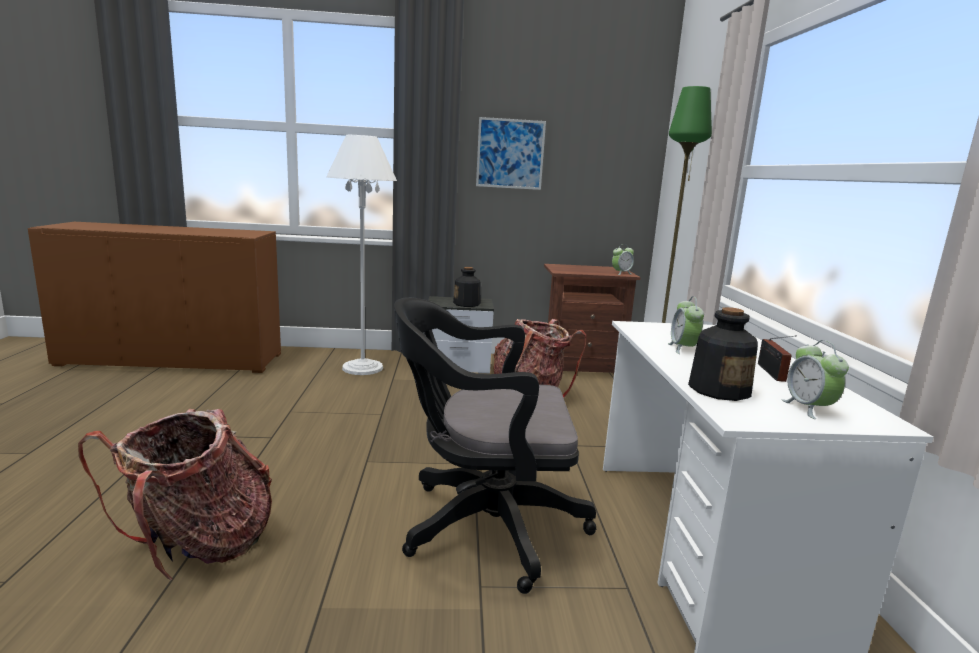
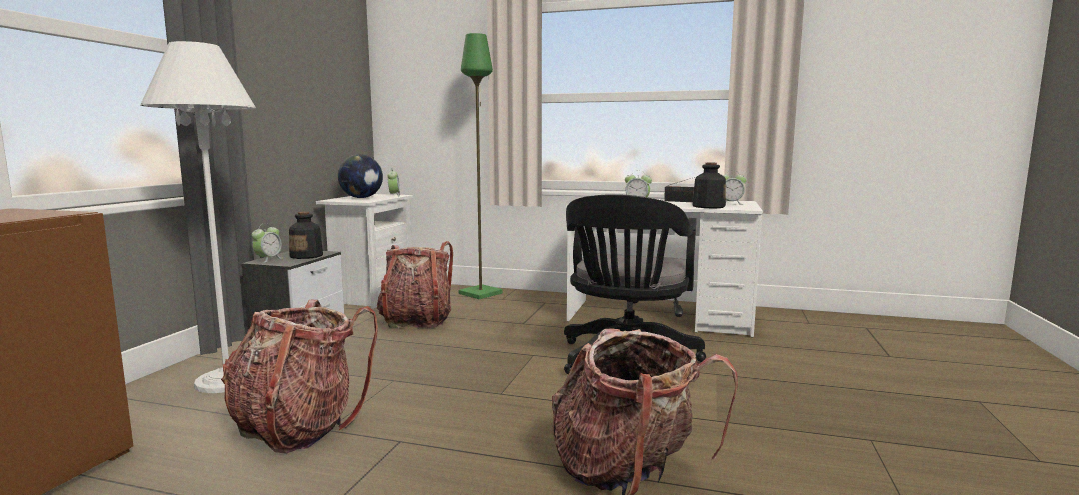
camera: 70 degrees left, 5 degrees down
(292, 403) = (298, 427): none -> backpack
(444, 299) = (268, 259): none -> alarm clock
(510, 154) = (271, 80): picture -> none
(580, 366) = (372, 296): brown nightstand -> white nightstand
(584, 269) = (361, 198): none -> globe

